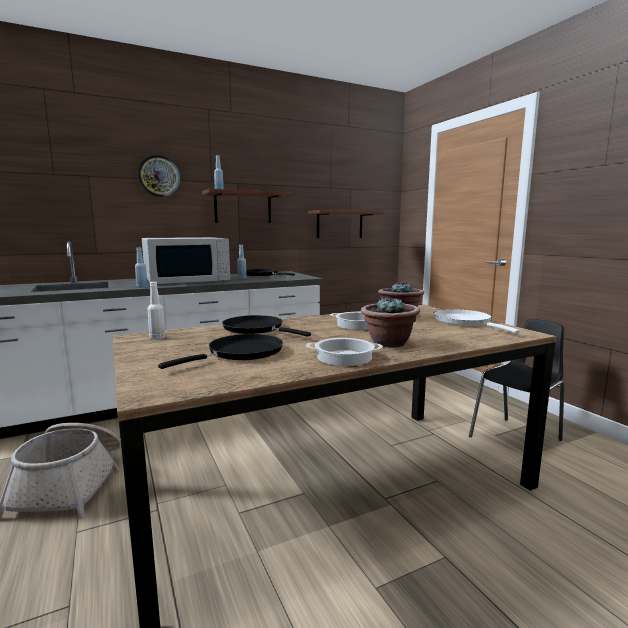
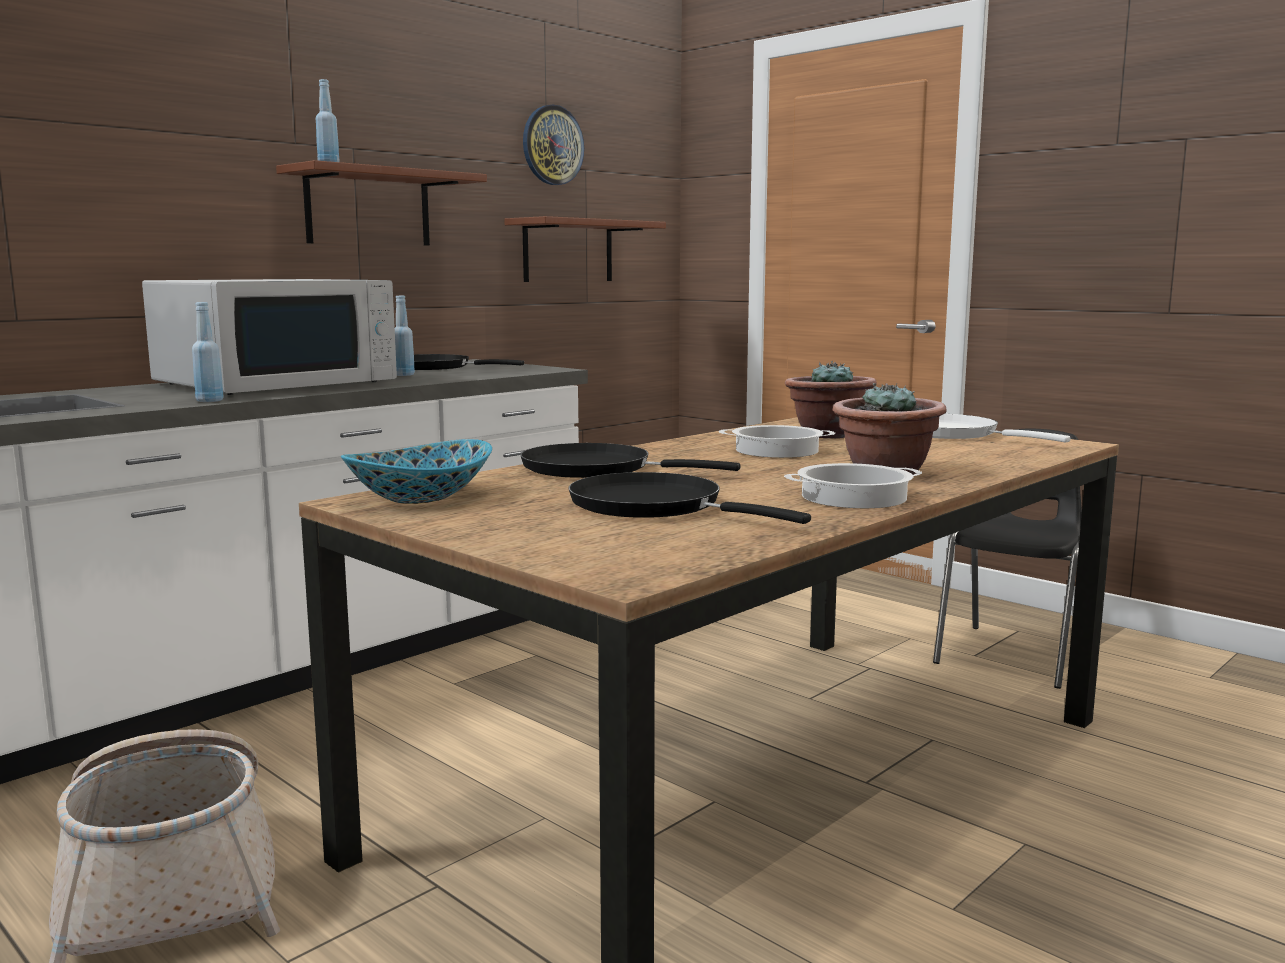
camera: 20 degrees left, 0 degrees up
(157, 338) = (419, 498): white bottle -> bowl
(159, 176) = (174, 124): wall clock -> wall clock (552, 145)
(241, 353) = (655, 506): black frying pan -> black frying pan turned 75 degrees counterclockwise

